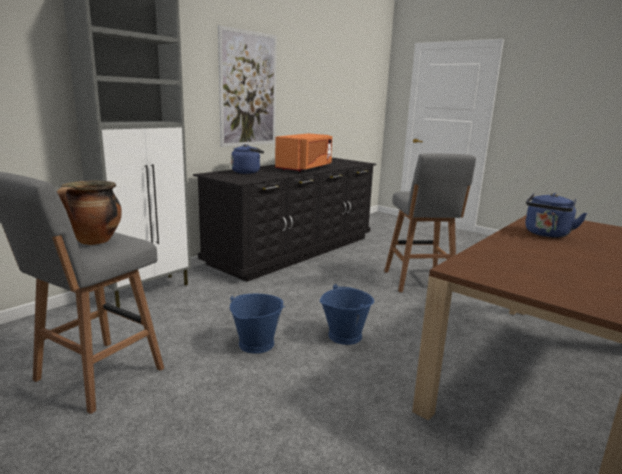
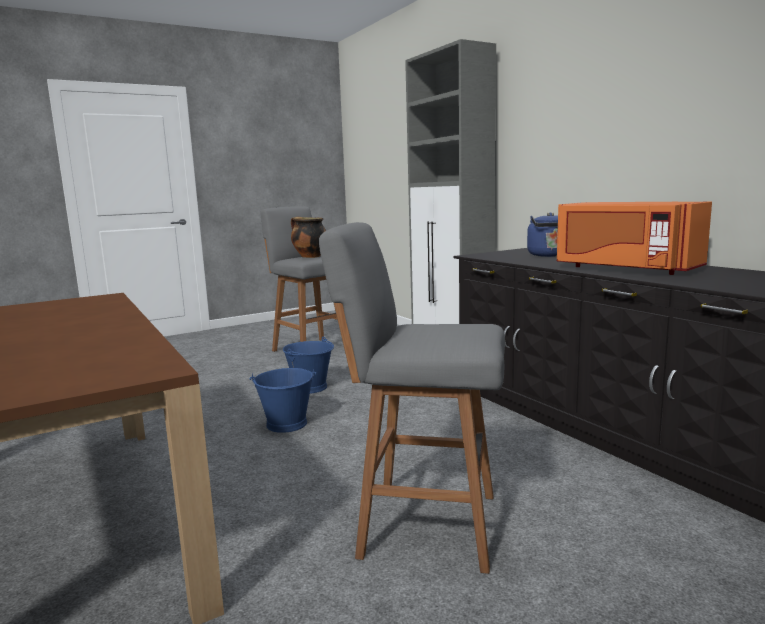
camera: 110 degrees right, 5 degrees down
(248, 89) = (618, 125): picture -> none
(546, 234) = (86, 341): blue kettle -> none

